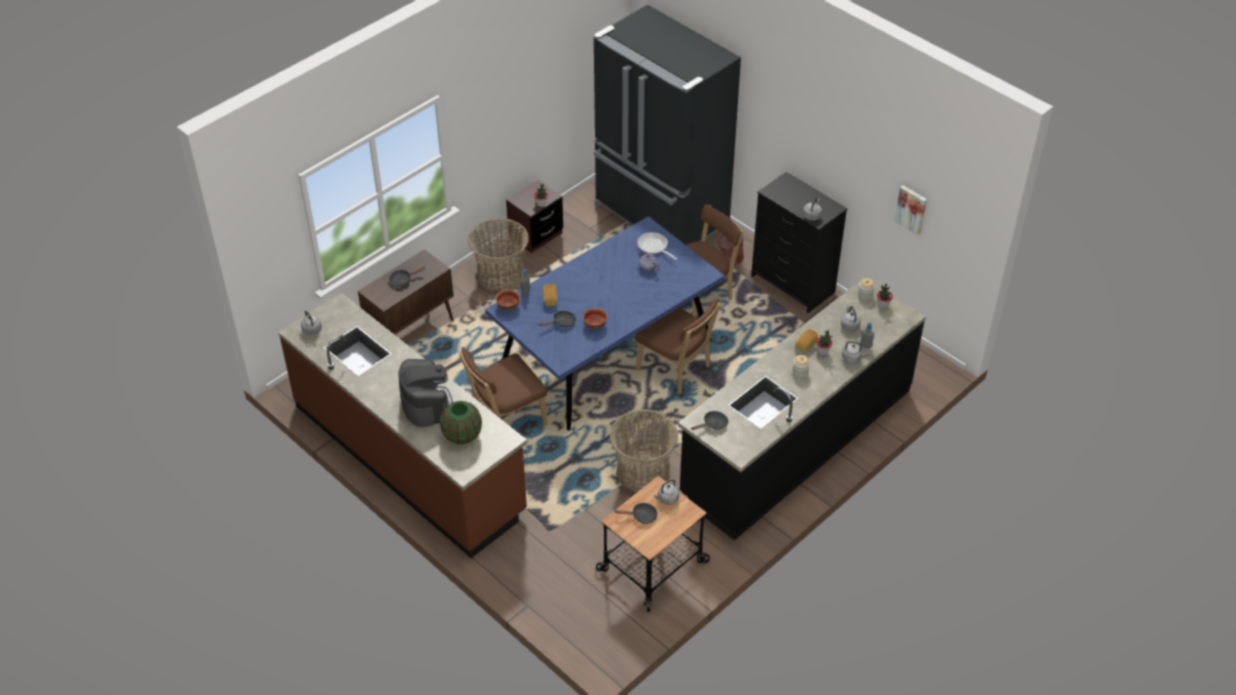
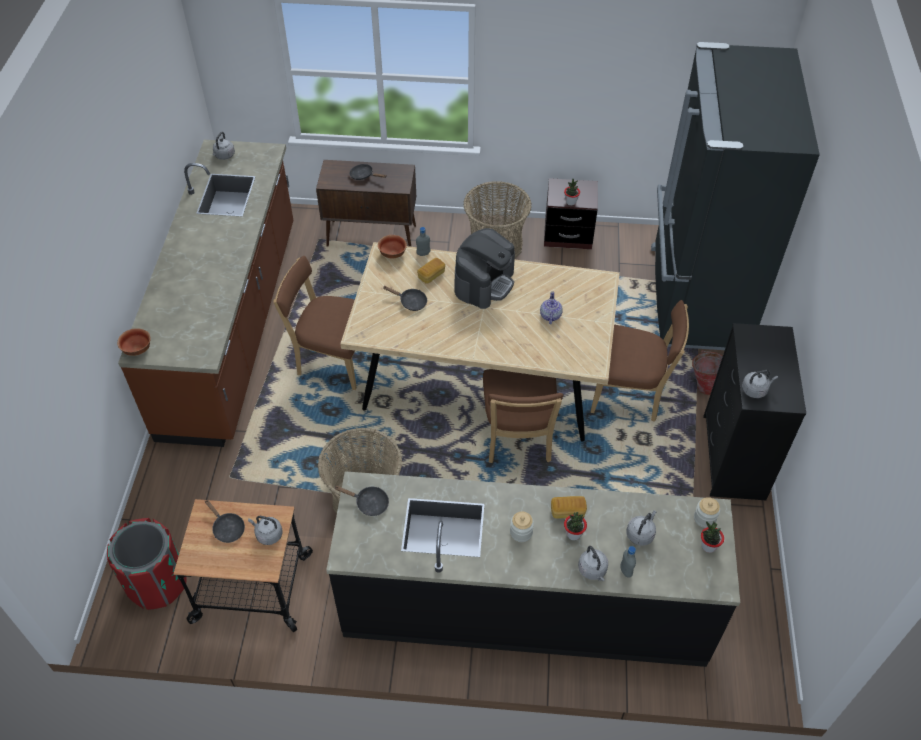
camera: 50 degrees right, 5 degrees up
(426, 404) = (201, 274): coffee machine -> coffee machine (484, 283)
(462, 435) = (183, 321): green vase -> none
(594, 324) = (432, 326): bowl -> bowl (137, 349)
(597, 615) = (157, 583): none -> red trash can
(606, 354) = (481, 375): blue dining table -> beige dining table
(654, 247) = (583, 303): frying pan -> none
(911, 209) = (845, 467): picture -> none

